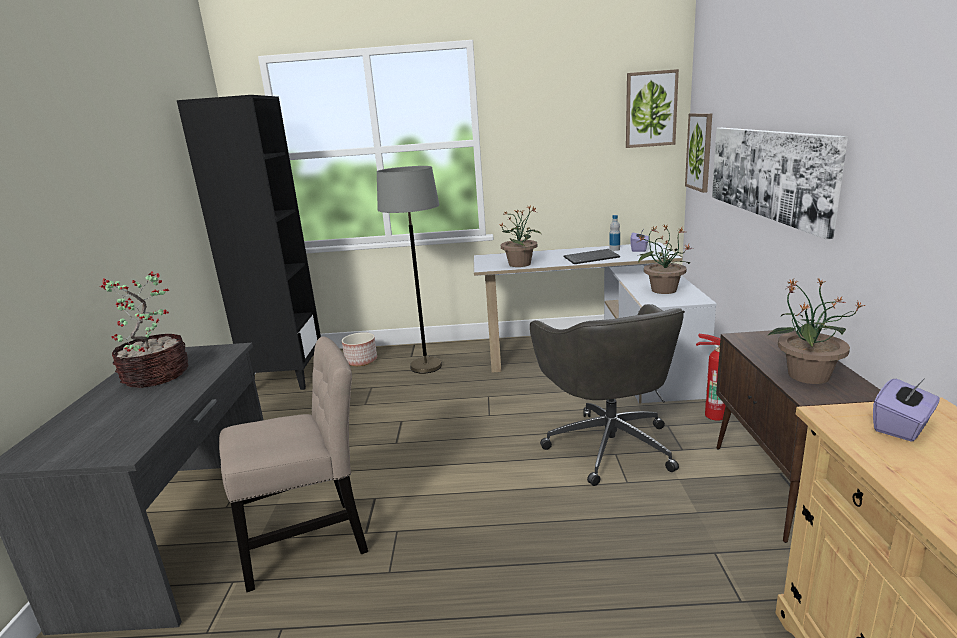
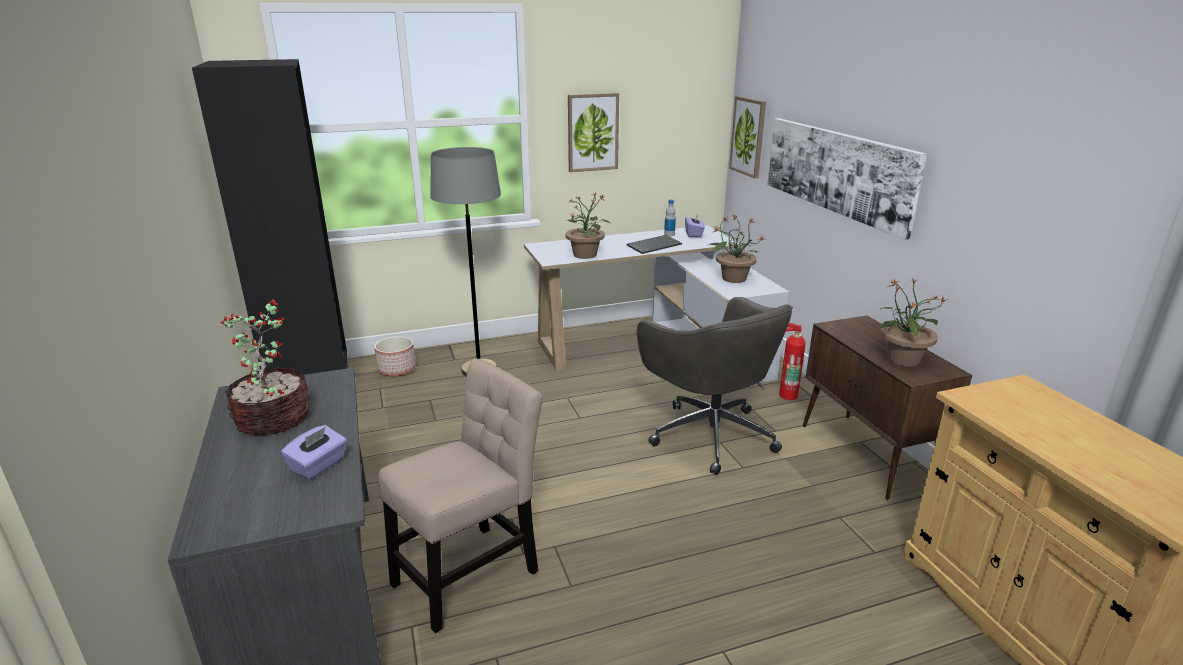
camera: 20 degrees left, 5 degrees up
(650, 109) = (698, 89): picture -> picture (592, 132)
(902, 427) = (1013, 401): purple tissue box -> purple tissue box (319, 465)

